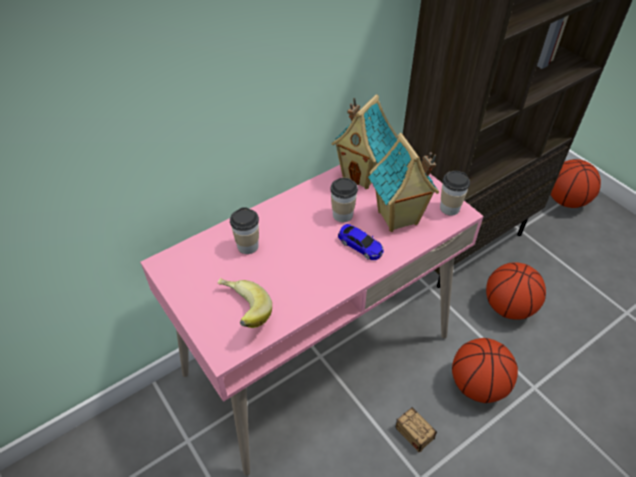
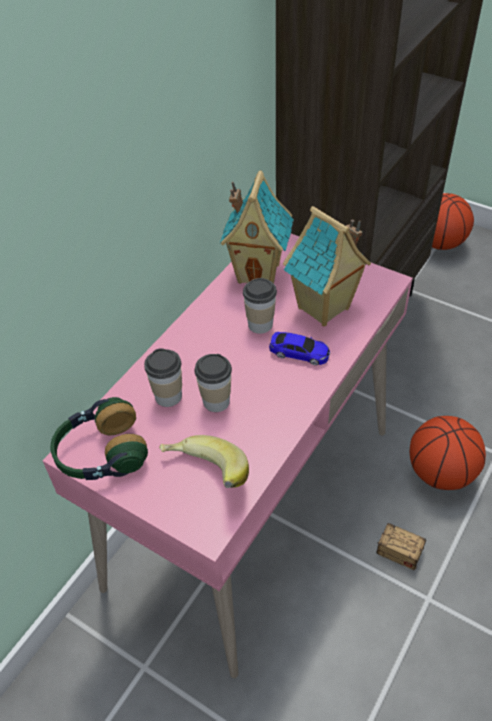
camera: 20 degrees left, 0 degrees up
(180, 271) = (101, 454): none -> headphones
(449, 208) = (373, 280): cup -> cup (216, 401)
(508, 307) = (433, 377): basketball -> none

